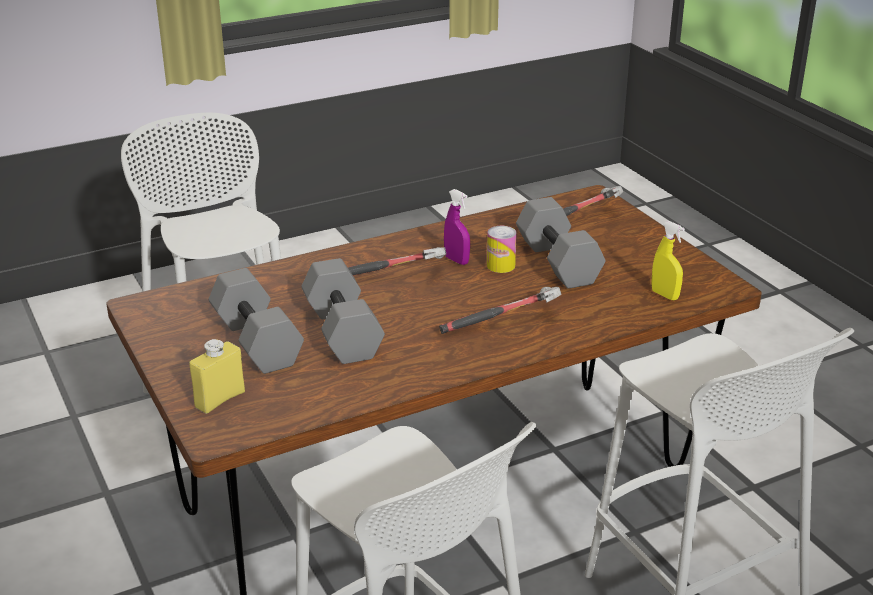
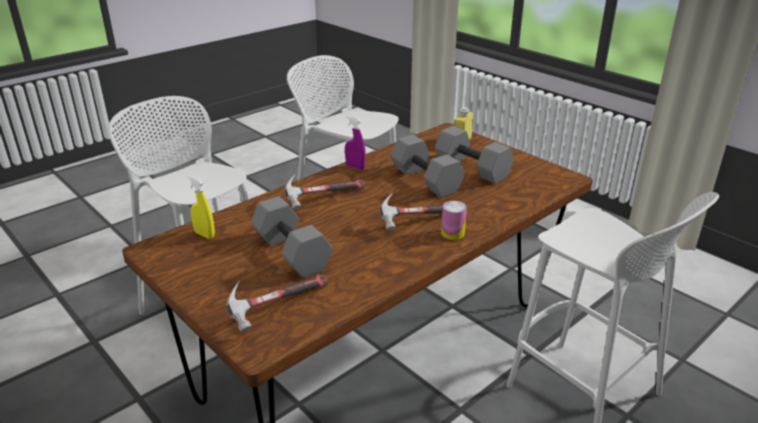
camera: 165 degrees right, 0 degrees up
(456, 260) = (377, 242): purple spray bottle -> purple spray bottle (355, 167)
(501, 265) = (339, 242): can -> can (452, 233)

